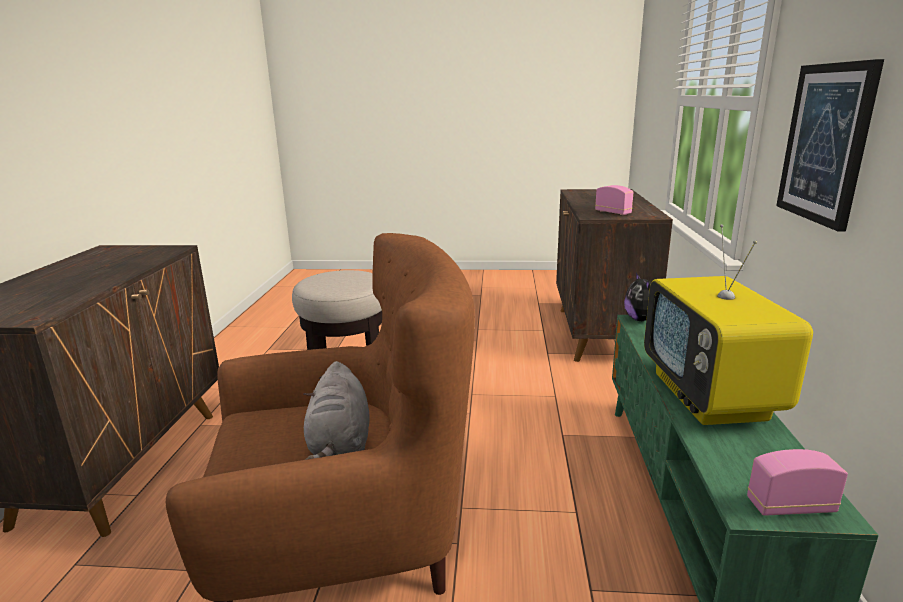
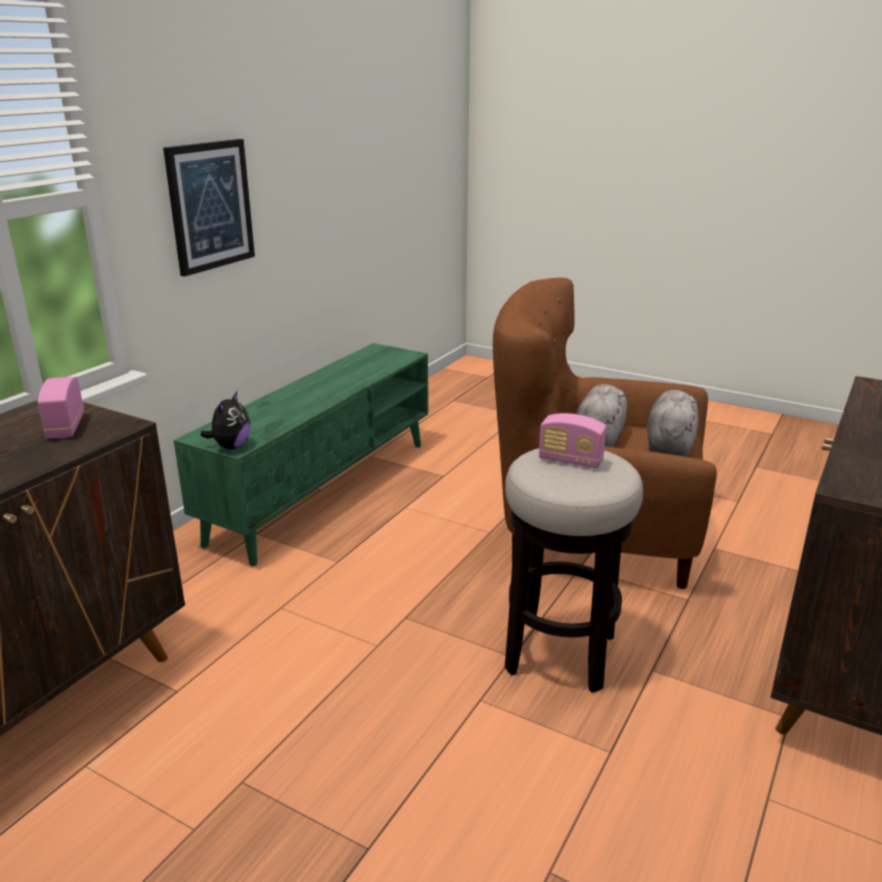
camera: 155 degrees left, 5 degrees up
(249, 449) = (669, 444): none -> grey plush toy
(710, 397) = (325, 386): television -> none
(790, 506) = (389, 352): radio -> radio (570, 460)

